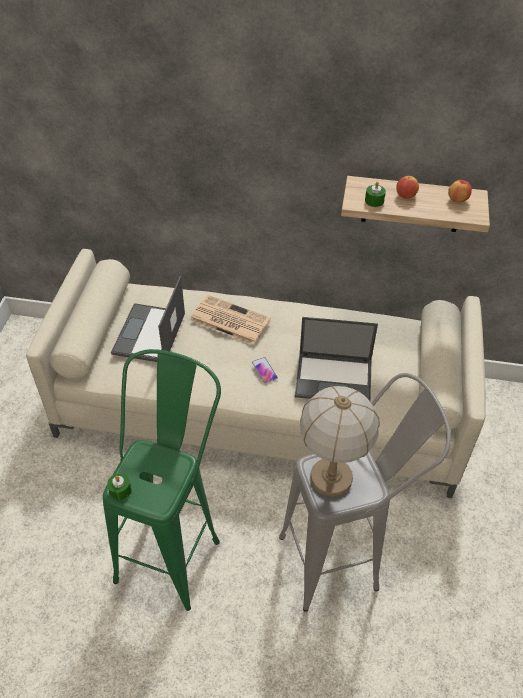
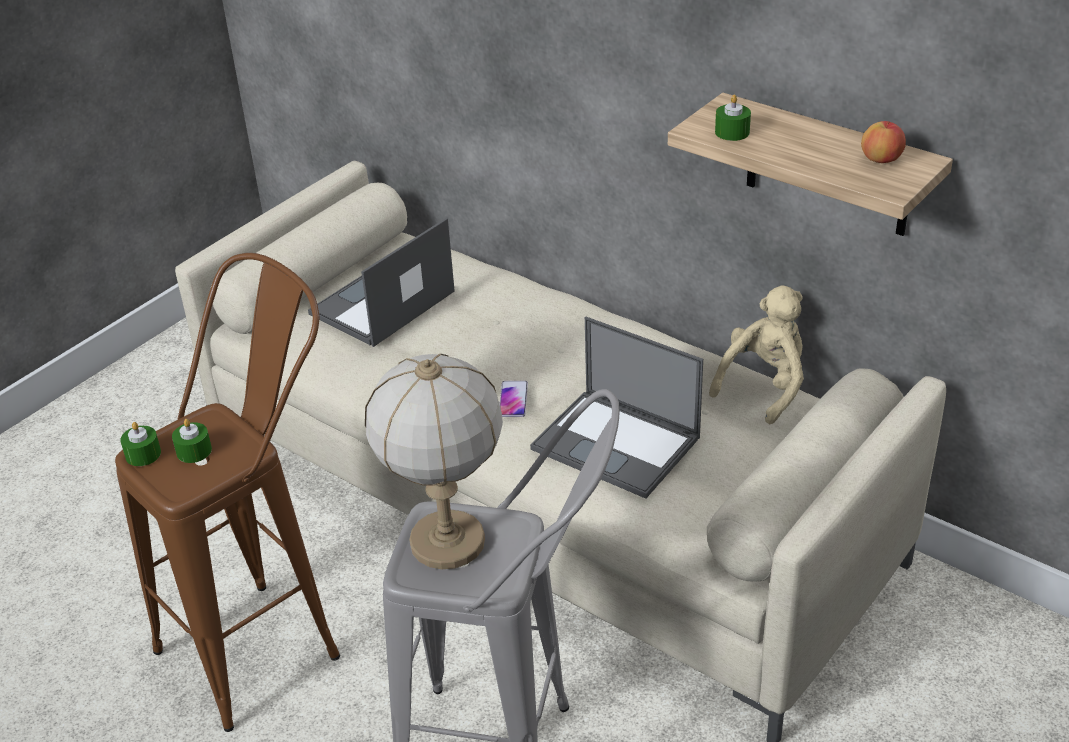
camera: 30 degrees right, 10 degrees down
(148, 476) = (194, 451): none -> green candle
(174, 547) = (271, 639): green stool -> brown stool
(228, 320) = (511, 317): newspaper -> none
(378, 320) = (764, 386): none -> beige plush toy
(405, 196) = (793, 136): apple -> none

